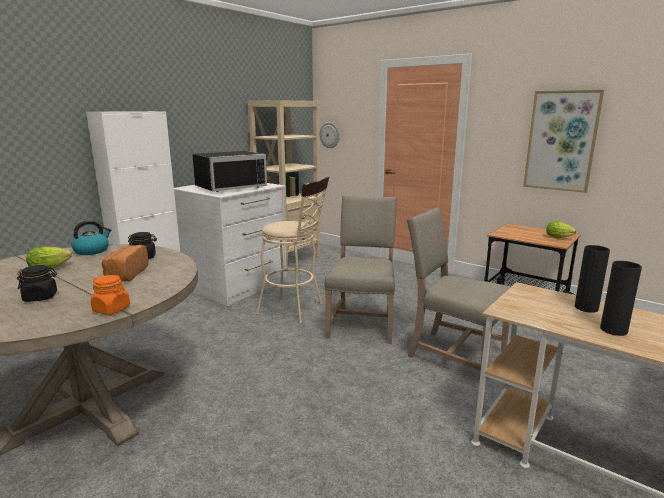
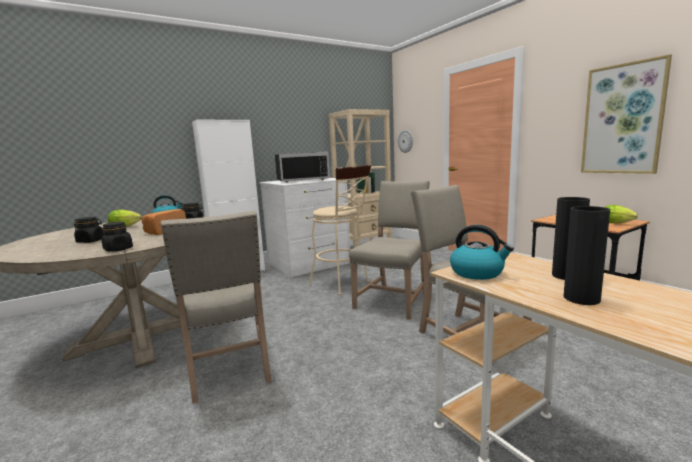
camera: 20 degrees right, 5 degrees down
(112, 309) = (118, 249): orange jar -> black jar
(238, 426) = (229, 368): none -> beige chair
(521, 310) = (477, 273): none -> kettle

